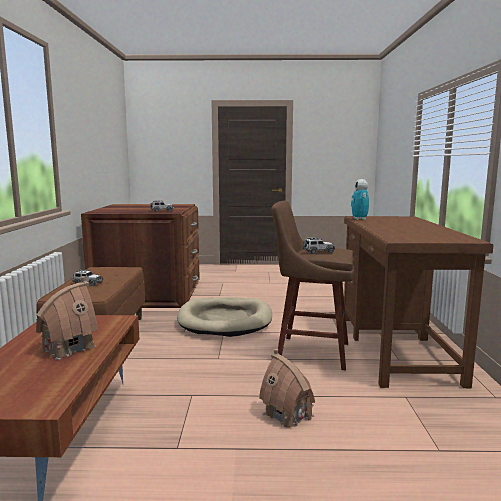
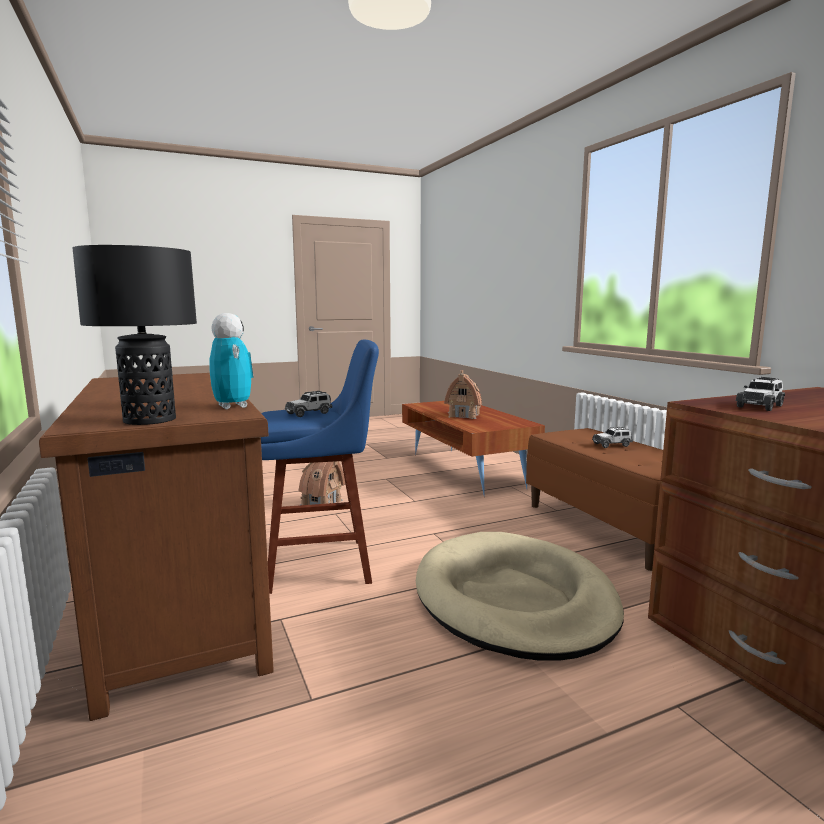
camera: 155 degrees right, 0 degrees up
(311, 352) = (322, 565): brown stool -> blue stool
(388, 217) = (148, 420): none -> black table lamp

